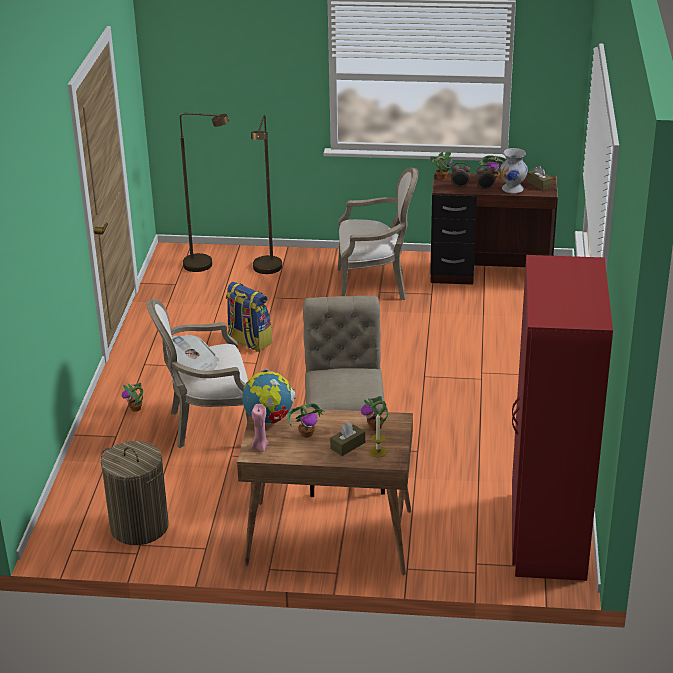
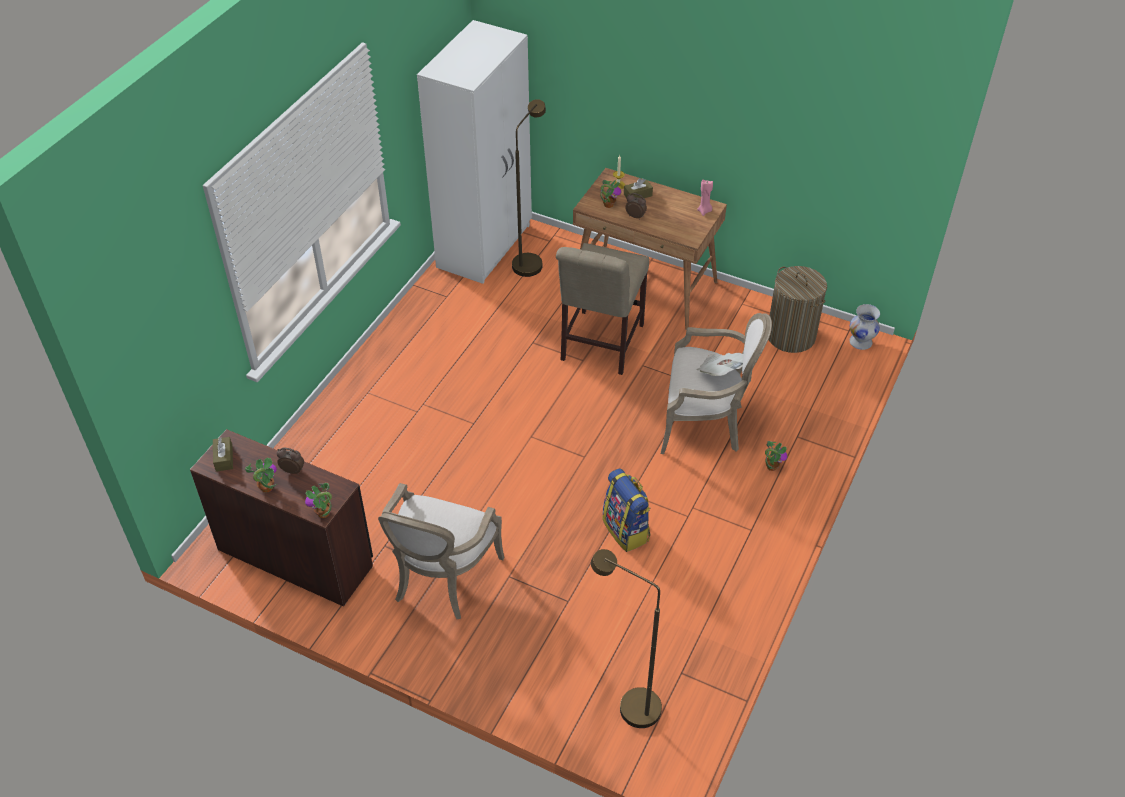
camera: 160 degrees left, 15 degrees up
(267, 271) = (554, 660): brown floor lamp -> brown floor lamp (530, 260)
(269, 419) = (688, 232): globe -> none
(307, 433) = (664, 212): potted plant -> none
(374, 287) = (441, 580): armchair -> armchair turned 90 degrees counterclockwise
(460, 186) = (318, 484): alarm clock -> alarm clock (635, 216)
(513, 189) = (262, 458): white vase -> white vase (860, 342)
(546, 536) = (485, 246): red wardrobe -> white wardrobe

